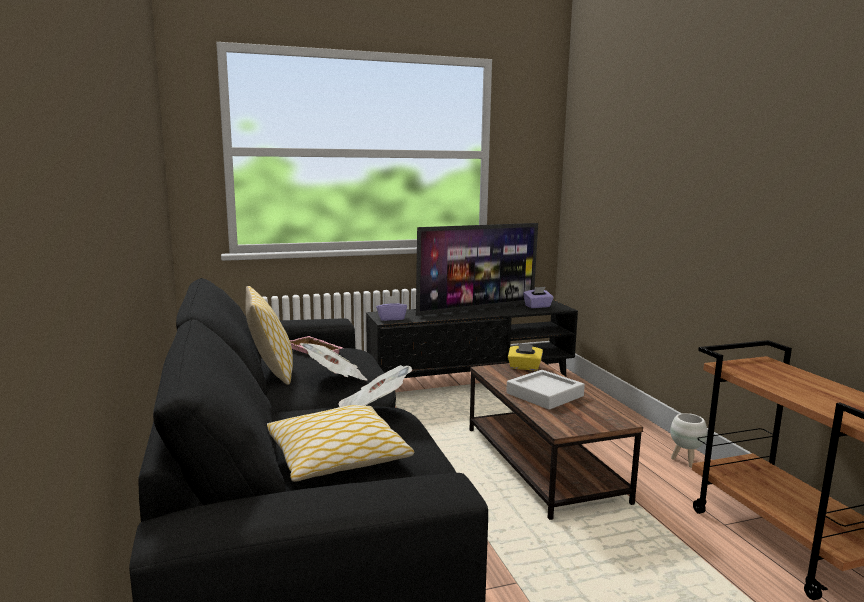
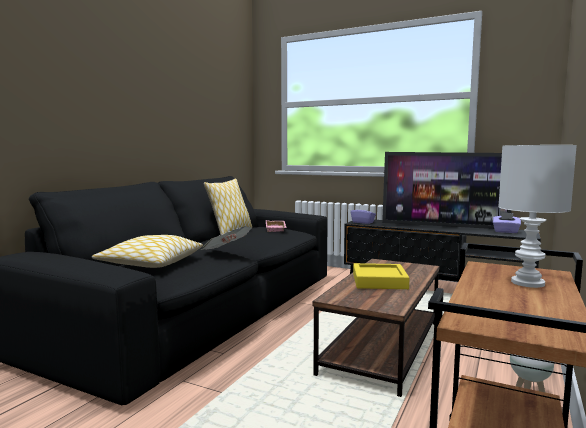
camera: 45 degrees right, 5 degrees down
(335, 378) = (248, 239): newspaper -> none
(524, 367) = (411, 266): yellow tissue box -> none
(544, 395) = (379, 281): grey tray -> yellow tray
(787, 376) = (528, 283): none -> white table lamp

